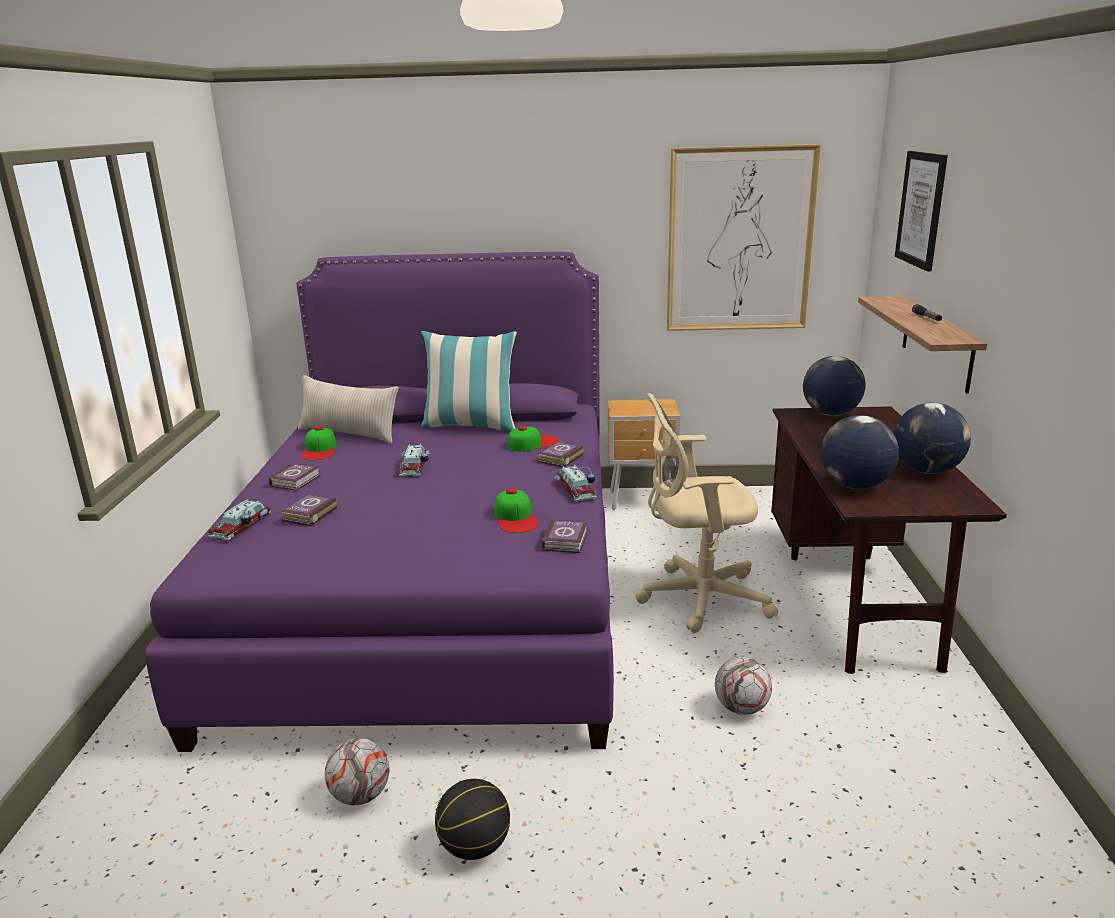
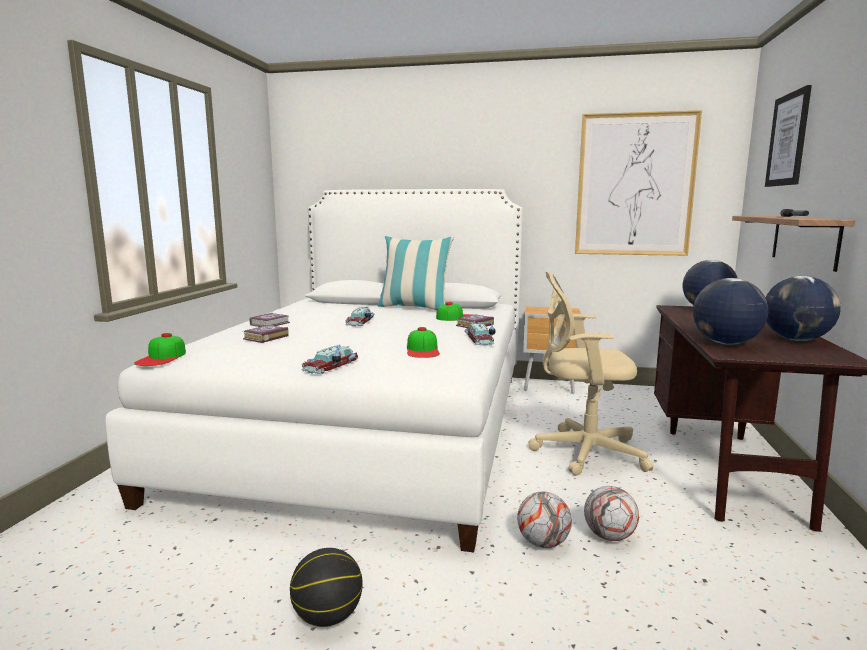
camera: 10 degrees right, 10 degrees down
(242, 526) = (214, 340): toy car -> toy car (332, 366)
(319, 449) = (298, 312): cap -> cap (162, 357)
(349, 433) = (325, 307): beige pillow -> none
(360, 796) = (247, 560): football -> football (543, 543)
(435, 591) = (369, 427): purple bed -> white bed
(566, 540) = (458, 364): book -> none

